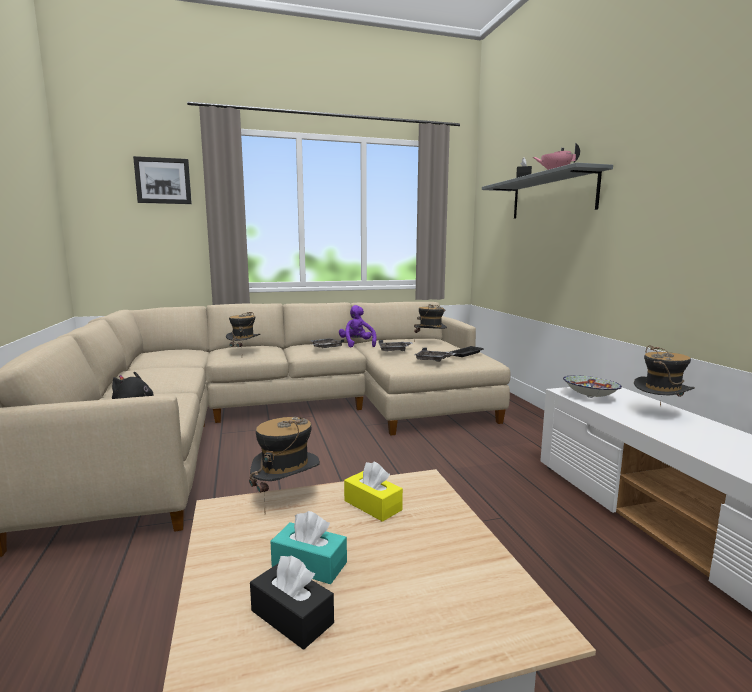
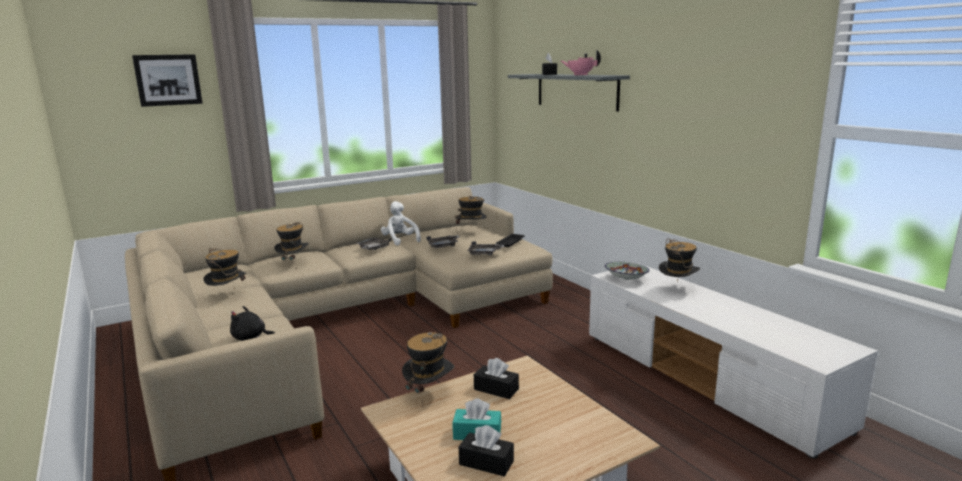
camera: 15 degrees left, 5 degrees up
(159, 371) = (228, 297): none -> hat
(357, 344) = (400, 240): purple plush toy -> white plush toy
(372, 505) = (496, 389): yellow tissue box -> black tissue box

